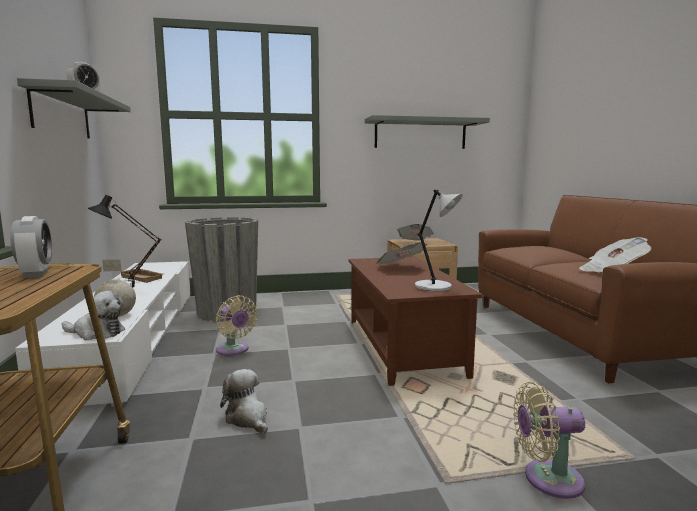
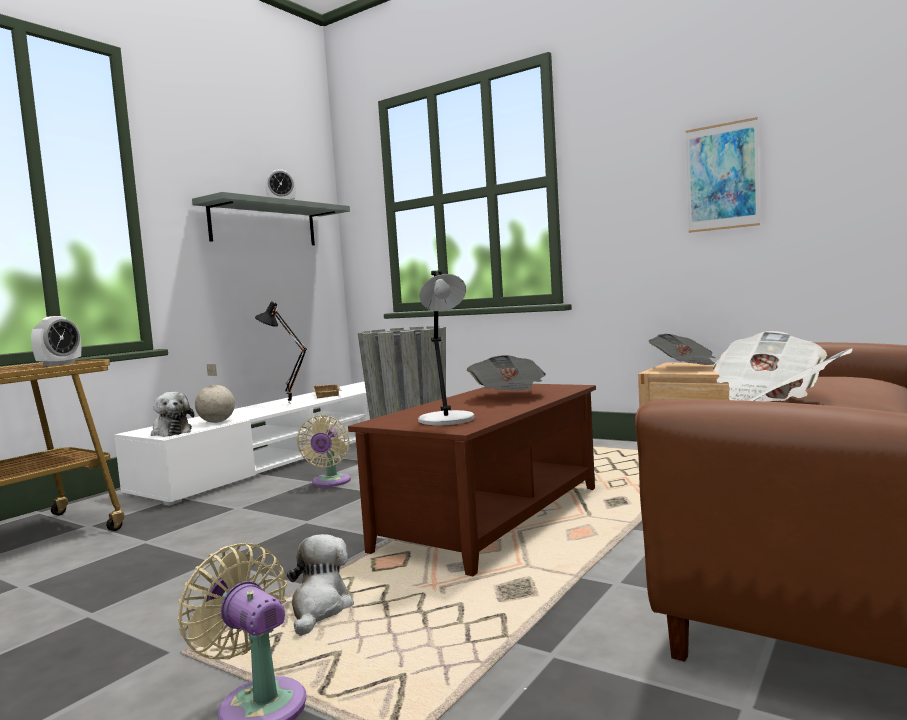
camera: 45 degrees right, 5 degrees down
(248, 418) = (204, 540): plush toy -> plush toy (320, 609)
(420, 134) = (722, 177): grey shelf -> picture
(555, 258) = (766, 396): none -> newspaper

